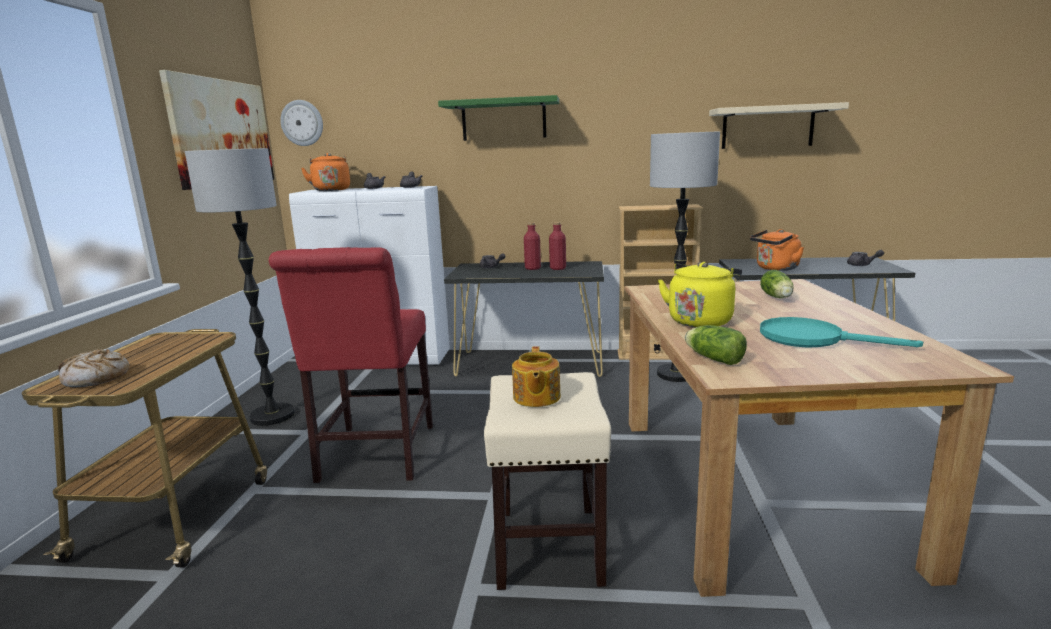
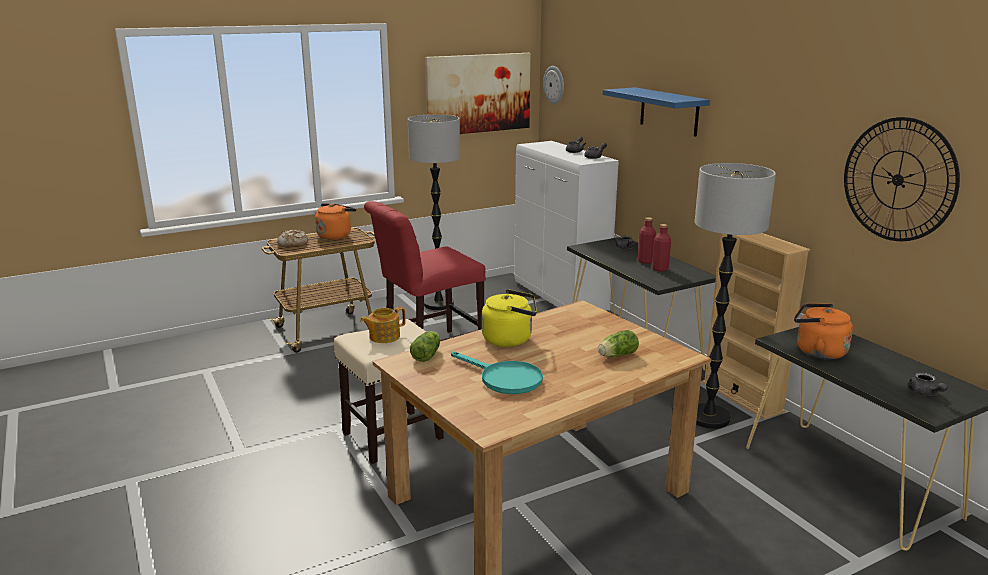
camera: 55 degrees right, 5 degrees up
(331, 190) = (549, 146): orange kettle -> orange kettle (335, 235)
(504, 120) = (669, 111): green shelf -> blue shelf
(767, 127) = (898, 180): beige shelf -> wall clock
(812, 338) = (504, 379): turquoise frying pan -> turquoise frying pan turned 135 degrees clockwise

